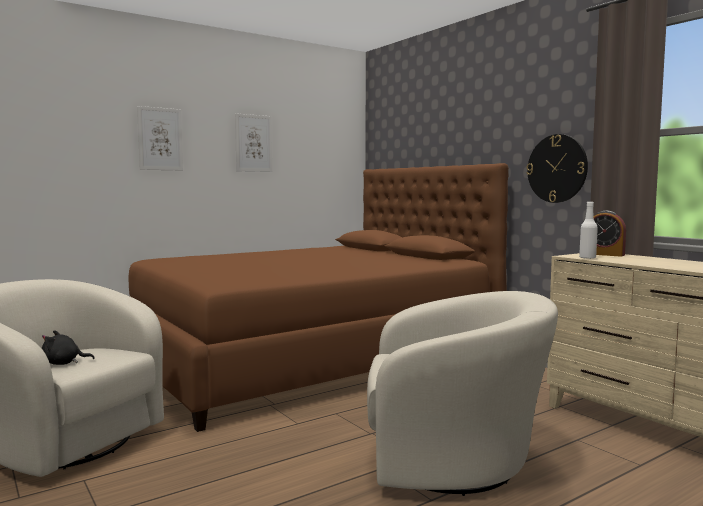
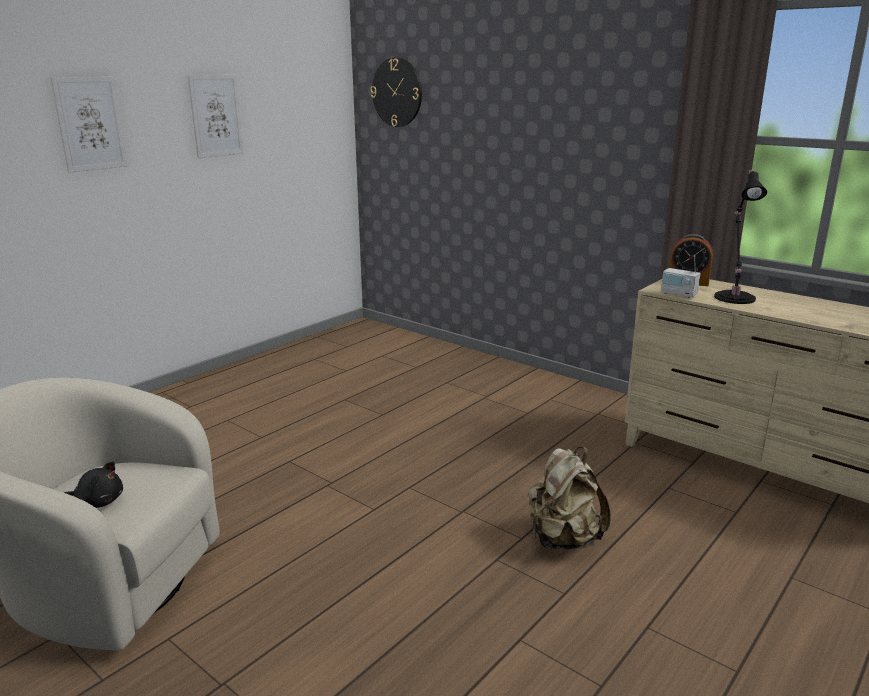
camera: 15 degrees left, 15 degrees up
(63, 363) = (98, 502): black plush toy -> black plush toy turned 150 degrees counterclockwise
(311, 357) = (336, 399): brown bed -> none
(452, 462) = (563, 539): beige armchair -> beige backpack
(557, 168) = (624, 166): wall clock -> wall clock (397, 92)
(587, 258) = (678, 294): white bottle -> radio
(641, 260) = (734, 297): none -> black table lamp

